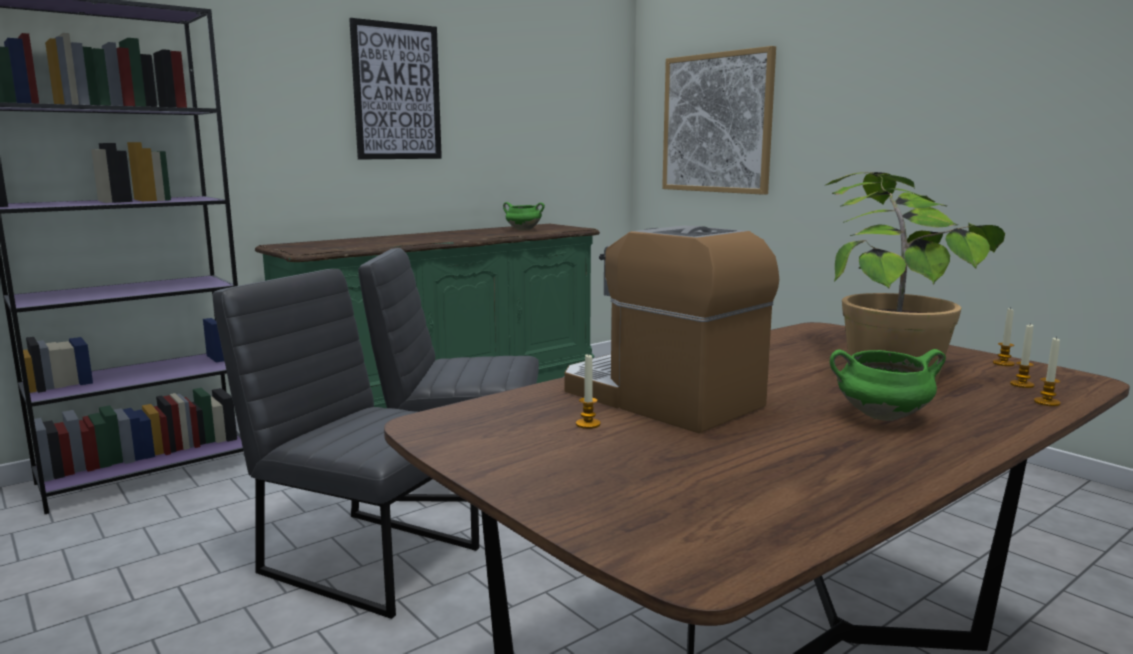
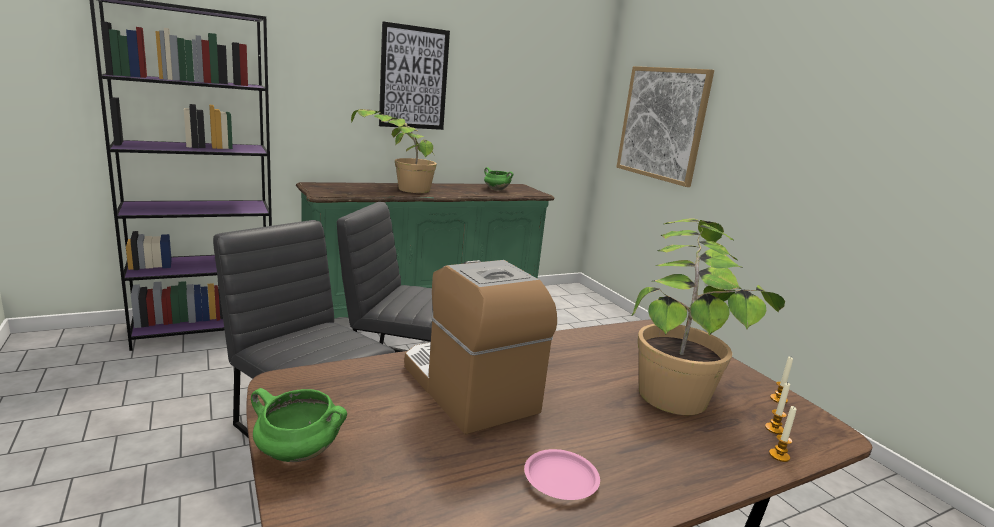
camera: 10 degrees right, 5 degrees up
(397, 239) = (397, 189): none -> potted plant
(588, 424) = (392, 406): candle -> none
(842, 451) = (560, 479): none -> pink plate
(881, 417) = (624, 444): green cooking pot -> green cooking pot (296, 453)

